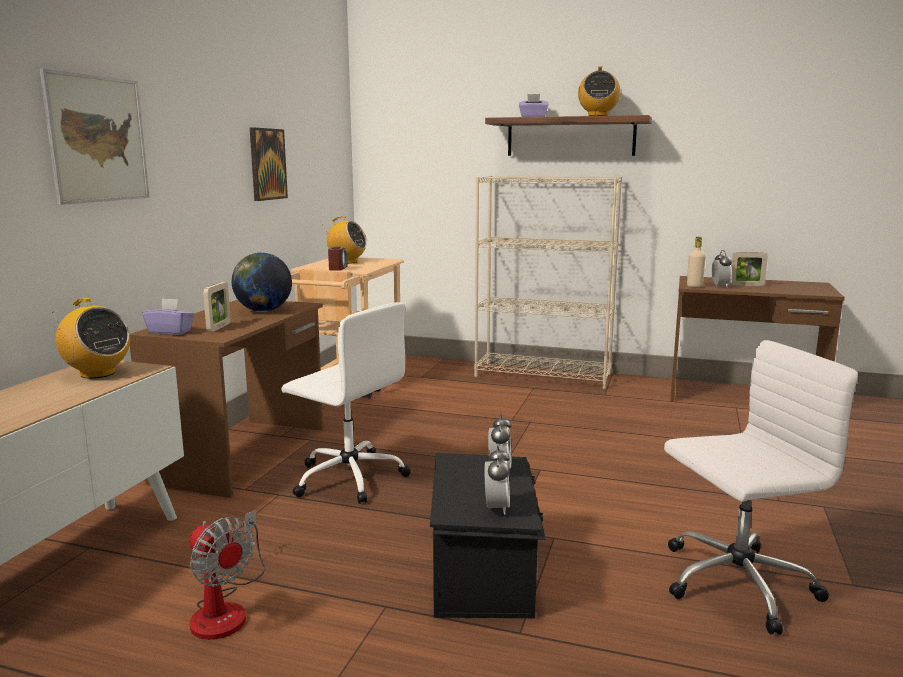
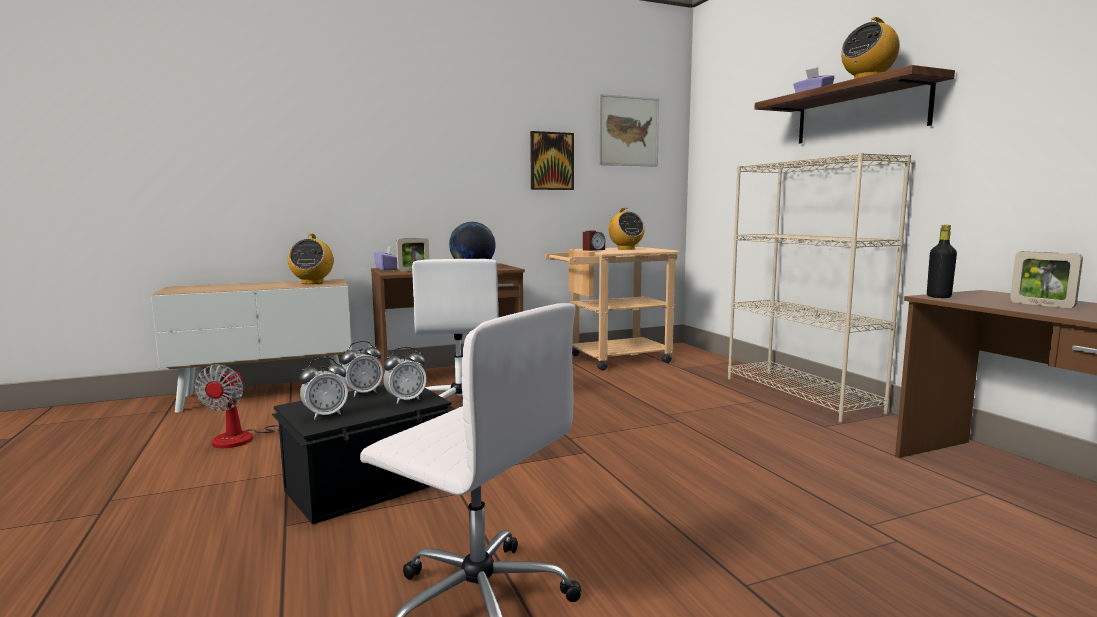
camera: 50 degrees right, 5 degrees down
(98, 139) = (364, 137): picture -> picture (628, 131)
(694, 286) = (938, 297): beige bottle -> black bottle
(720, 286) = (983, 301): alarm clock -> alarm clock (363, 393)

